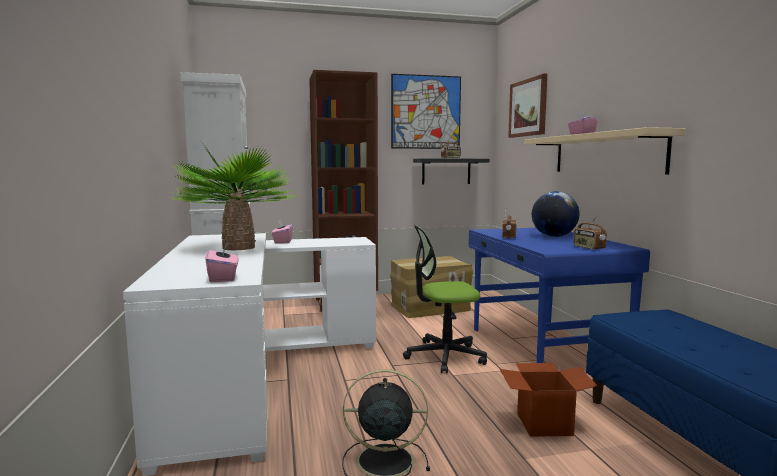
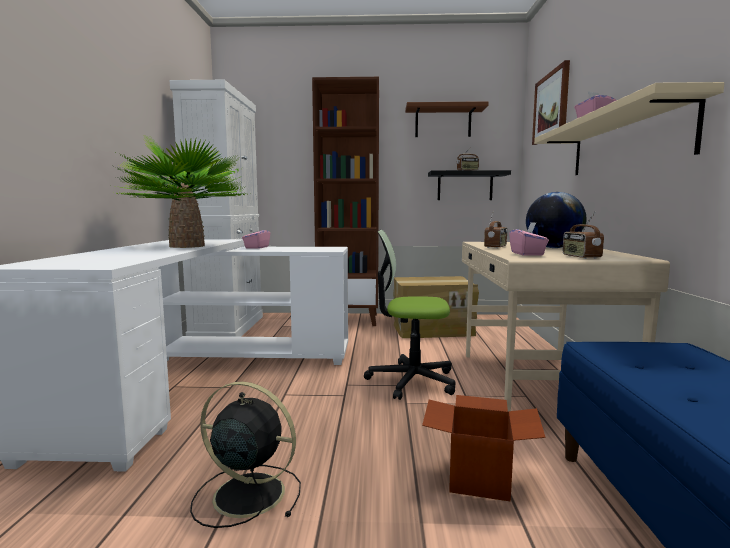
camera: 15 degrees right, 0 degrees up
(223, 278) = (94, 264): pink tissue box -> pink tissue box (527, 254)
(426, 112) = (443, 122): picture -> brown shelf
(543, 349) = (536, 384): blue desk -> beige desk

